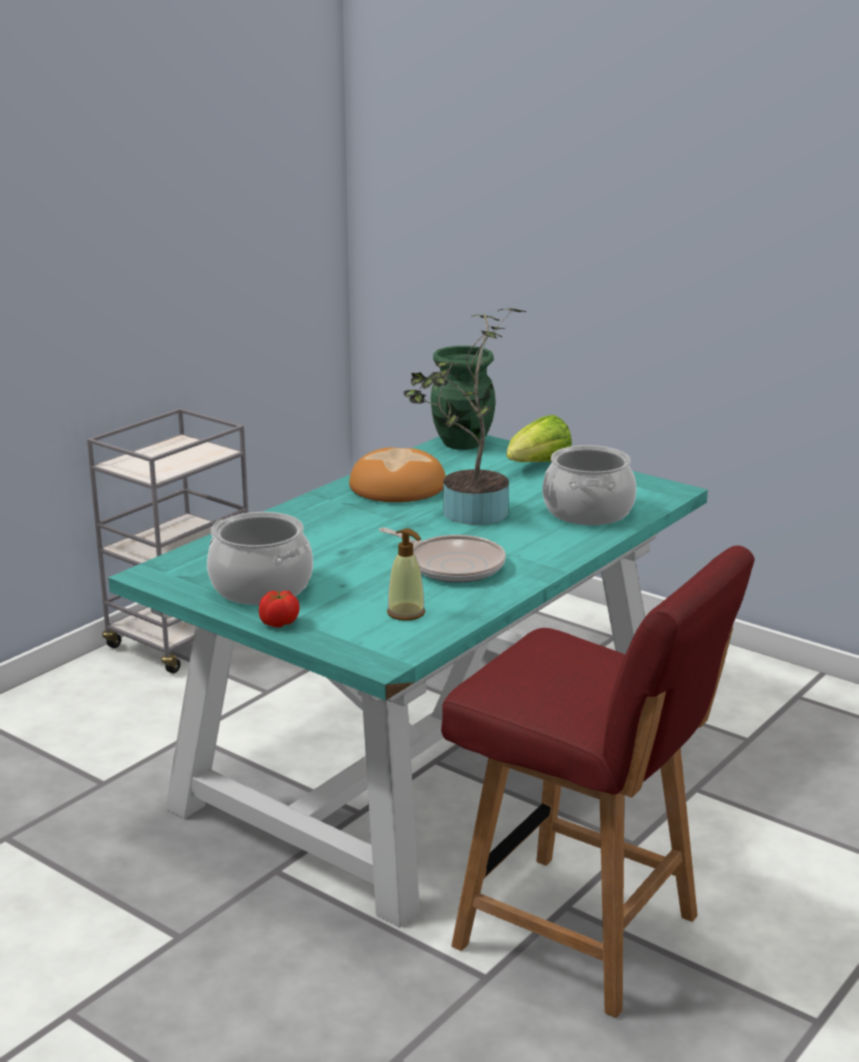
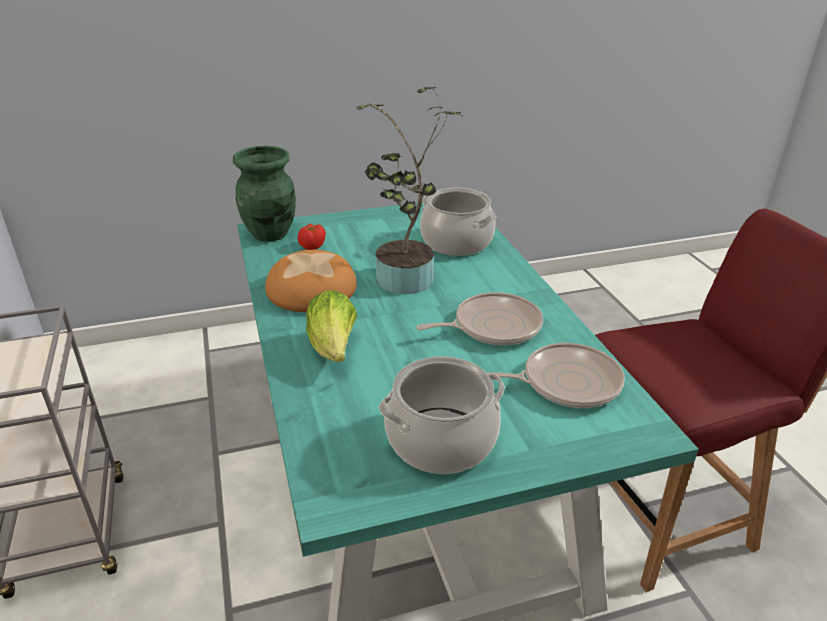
camera: 55 degrees left, 10 degrees up
(279, 623) = (531, 461): tomato -> tomato (312, 247)
(406, 613) = (565, 382): soap dispenser -> frying pan
(537, 465) = (353, 226): lettuce -> lettuce (333, 349)

